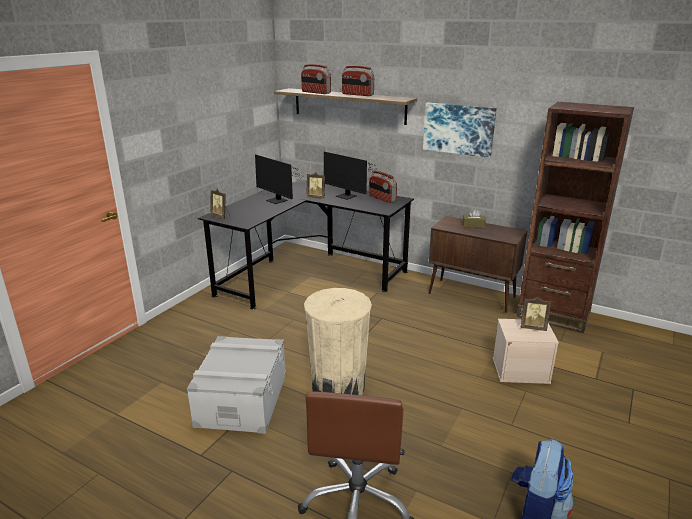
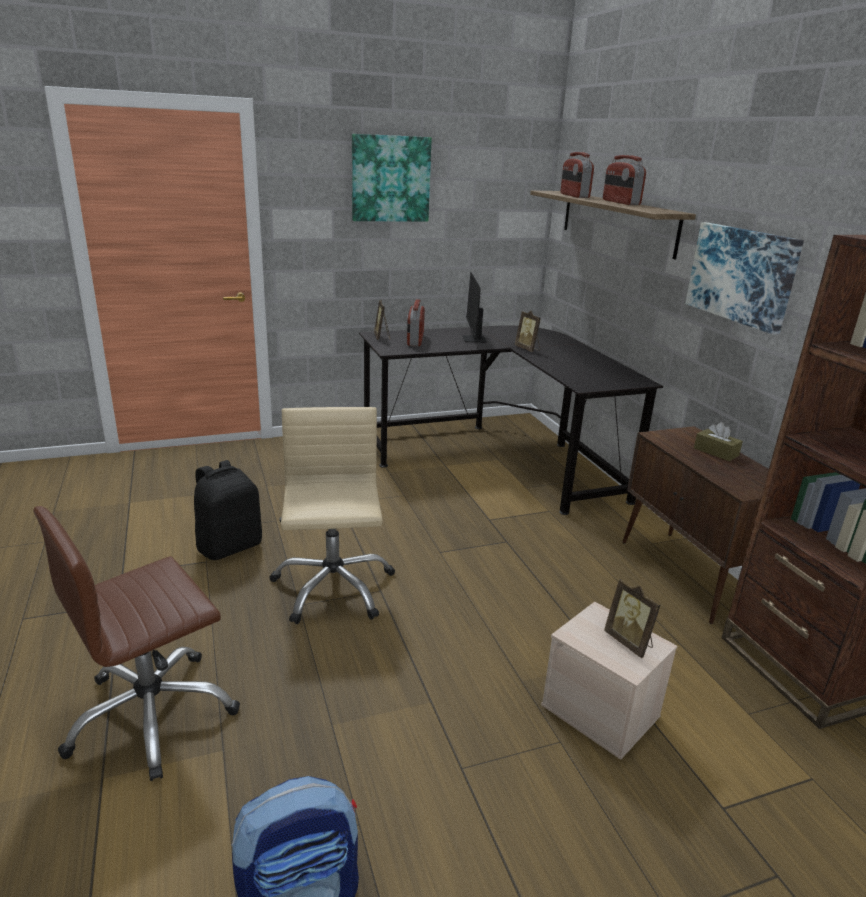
camera: 40 degrees right, 0 degrees up
(193, 98) = (390, 179): none -> picture
(242, 400) = (230, 546): grey storage box -> black backpack
(338, 387) = (332, 587): beige trash can -> beige office chair
(347, 197) = (569, 359): monitor -> none
(382, 198) = (613, 373): radio -> radio (415, 340)

